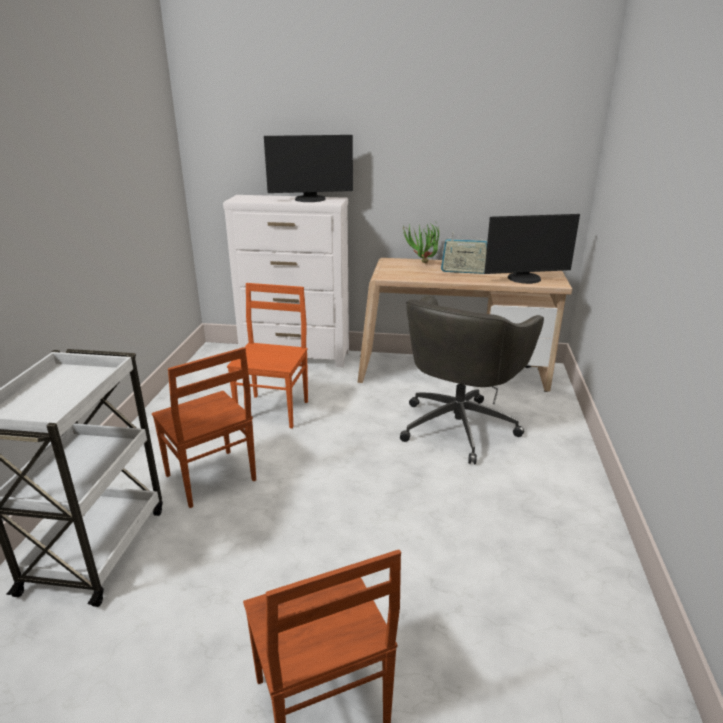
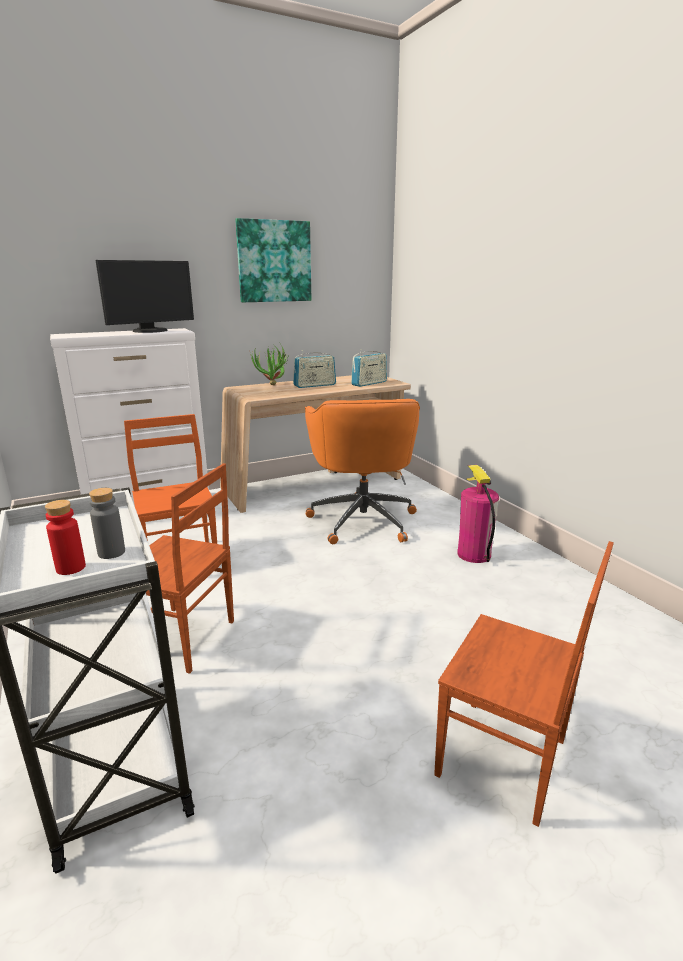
camera: 35 degrees left, 5 degrees down
(36, 408) = (71, 568): none -> red bottle
(67, 405) = (111, 552): none -> grey bottle
(447, 134) = (274, 261): none -> picture
(459, 425) = (362, 519): grey office chair -> orange office chair
(525, 279) = (369, 383): monitor -> radio
(530, 506) = (473, 554): none -> fire extinguisher

